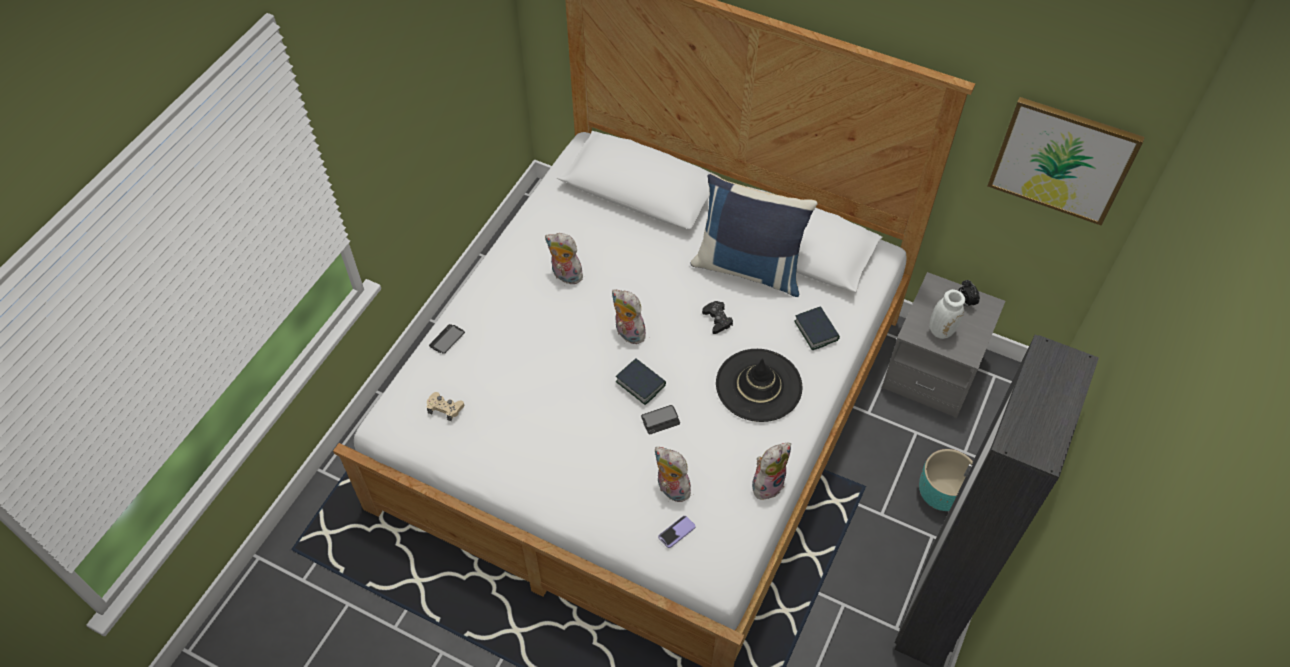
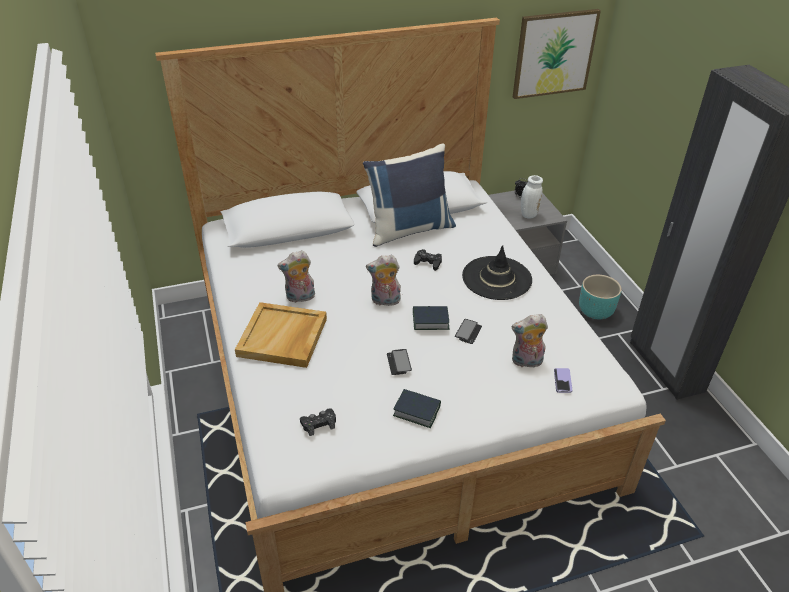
camera: 45 degrees left, 15 degrees down
(445, 408) = (318, 424): beige game controller -> black game controller
(447, 339) = (261, 384): phone -> phone (399, 362)
(507, 307) = (283, 338): none -> beige tray
(767, 483) = (569, 321): plush toy -> none
(816, 330) = (488, 235): book -> book (416, 411)

